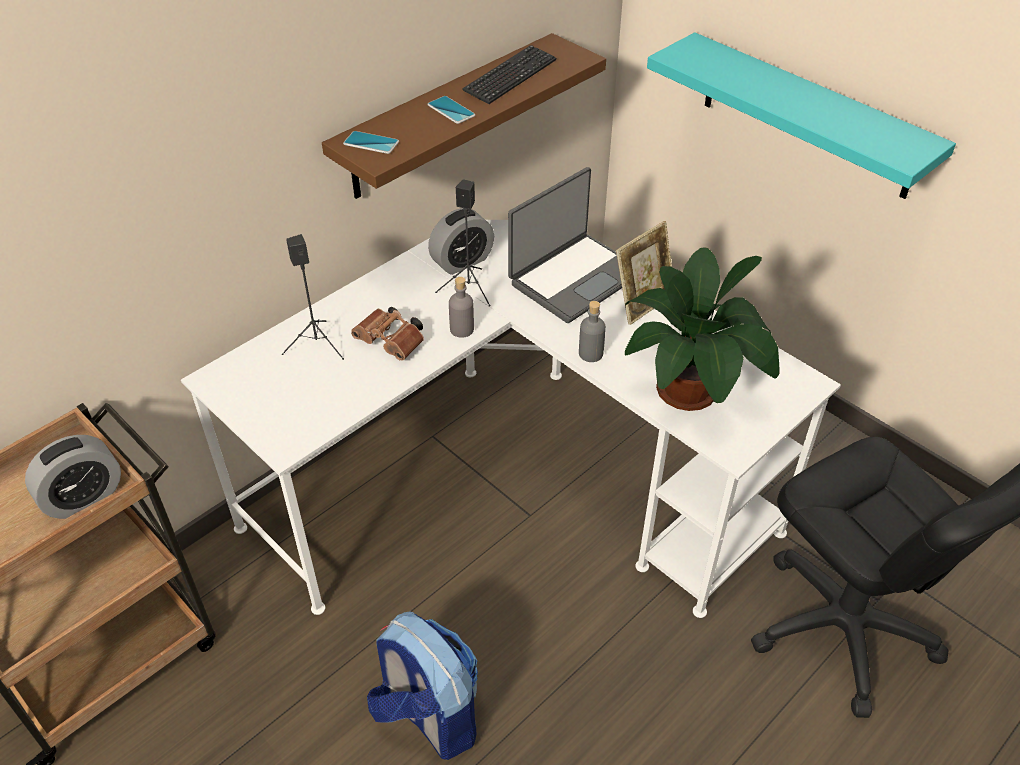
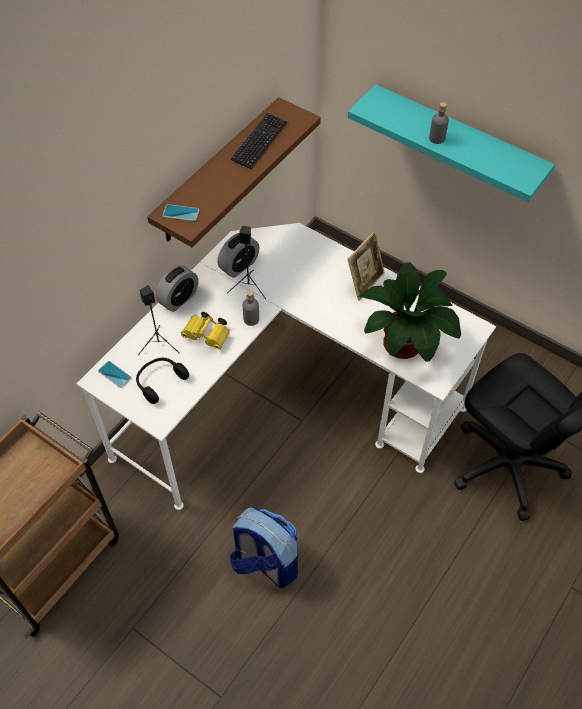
camera: 10 degrees left, 10 degrees up
(83, 497) = (45, 478): alarm clock -> alarm clock (178, 299)
(303, 392) = (159, 381): none -> black headphones
(392, 343) = (208, 336): brown binoculars -> yellow binoculars
(451, 110) = (226, 177): phone -> phone (114, 374)
(574, 278) = (316, 269): laptop -> none
(590, 353) = (338, 326): grey bottle -> grey bottle (437, 138)

